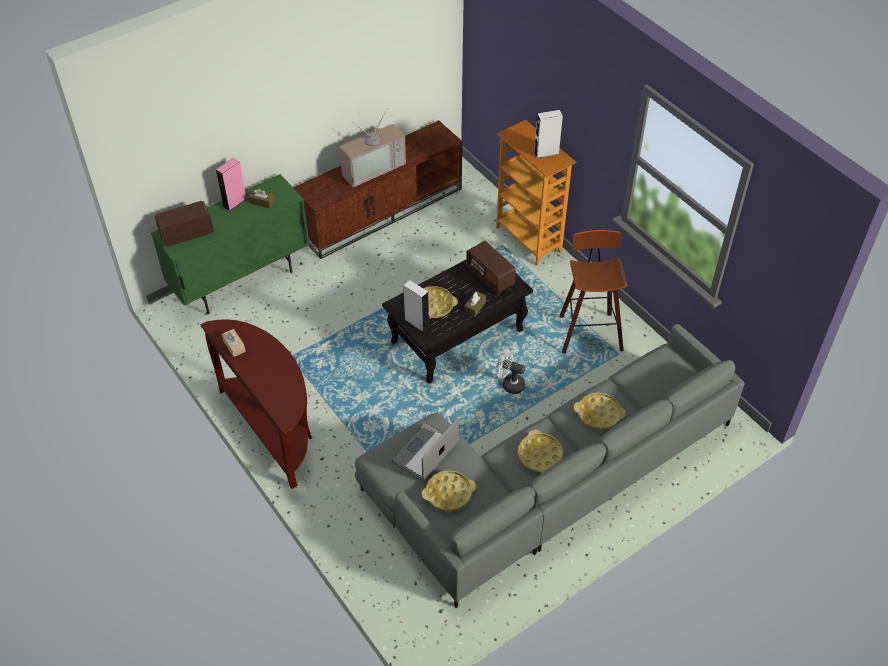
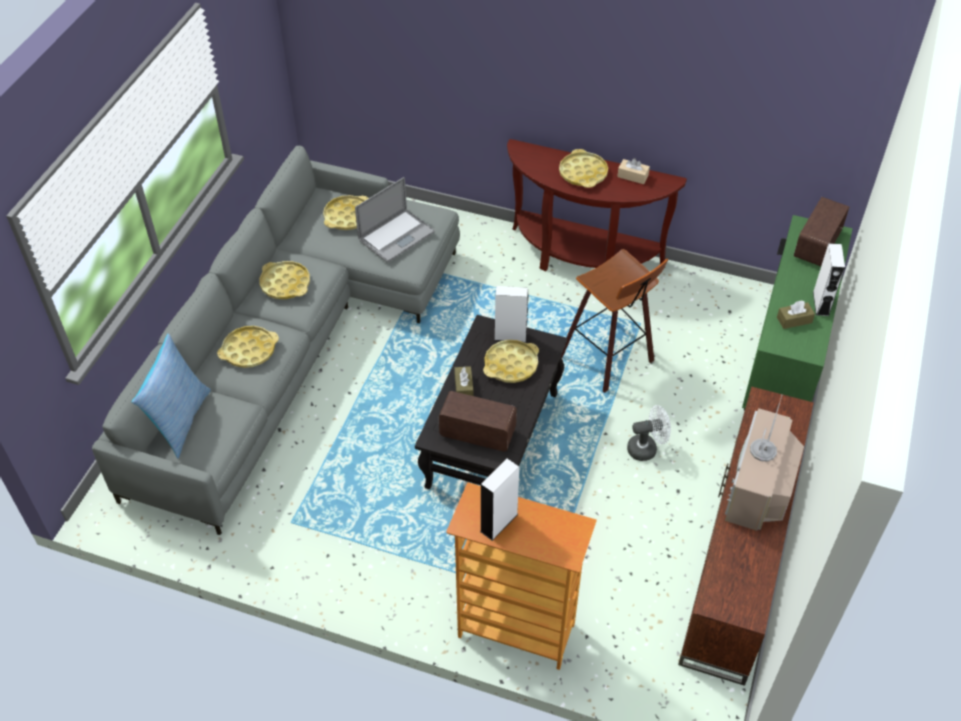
camera: 145 degrees right, 0 degrees up
(235, 202) = (821, 303): pink speaker -> white speaker
(265, 368) = (583, 173): none -> yellow tray
(424, 452) = (396, 236): laptop -> laptop turned 45 degrees clockwise
(509, 384) = (393, 418): white fan -> white fan (646, 448)
(588, 331) = (346, 532): stool -> stool (610, 359)
(673, 388) = (180, 421): none -> pillow

